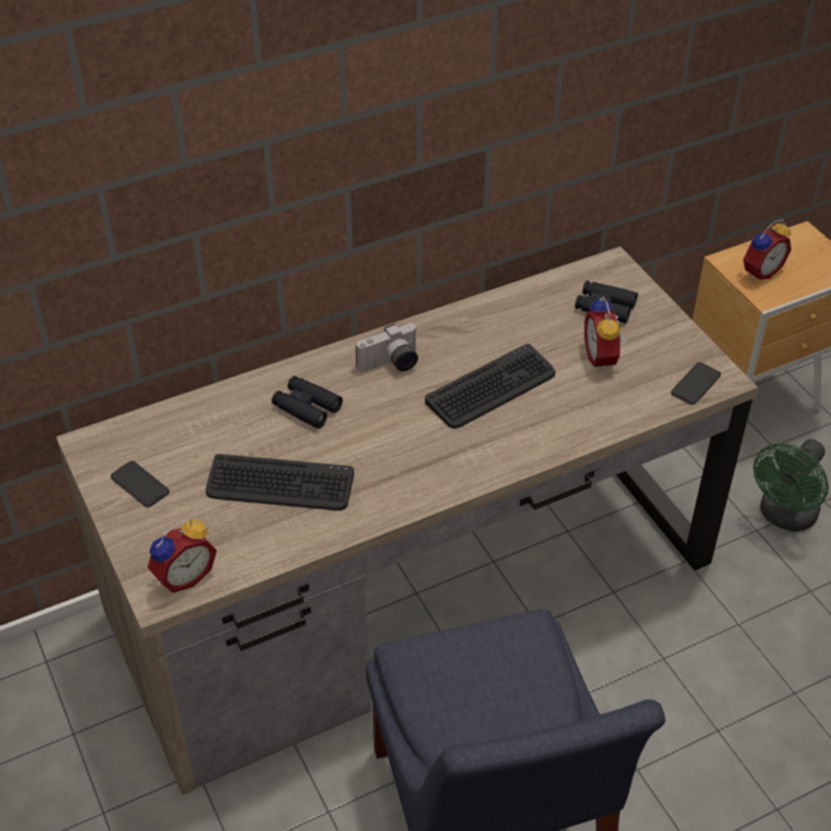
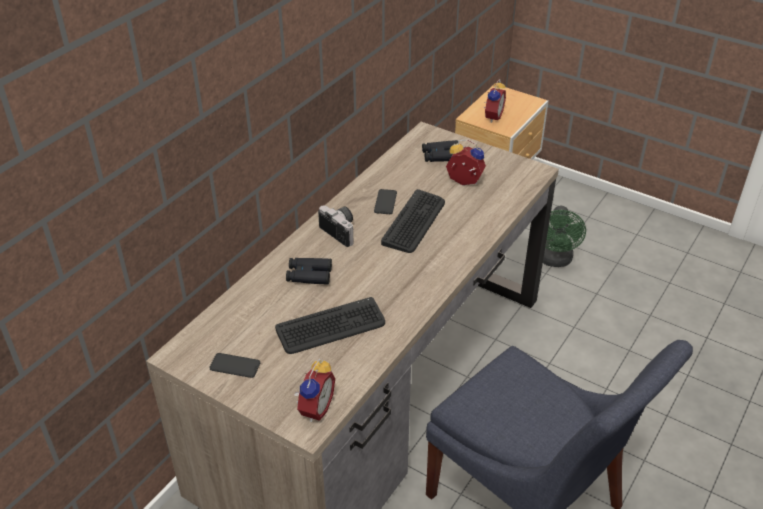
camera: 30 degrees left, 5 degrees down
(391, 364) = (341, 231): camera -> camera turned 75 degrees counterclockwise
(603, 357) = (463, 182): alarm clock -> alarm clock turned 150 degrees clockwise
(695, 384) = (525, 178): phone -> phone (385, 202)

